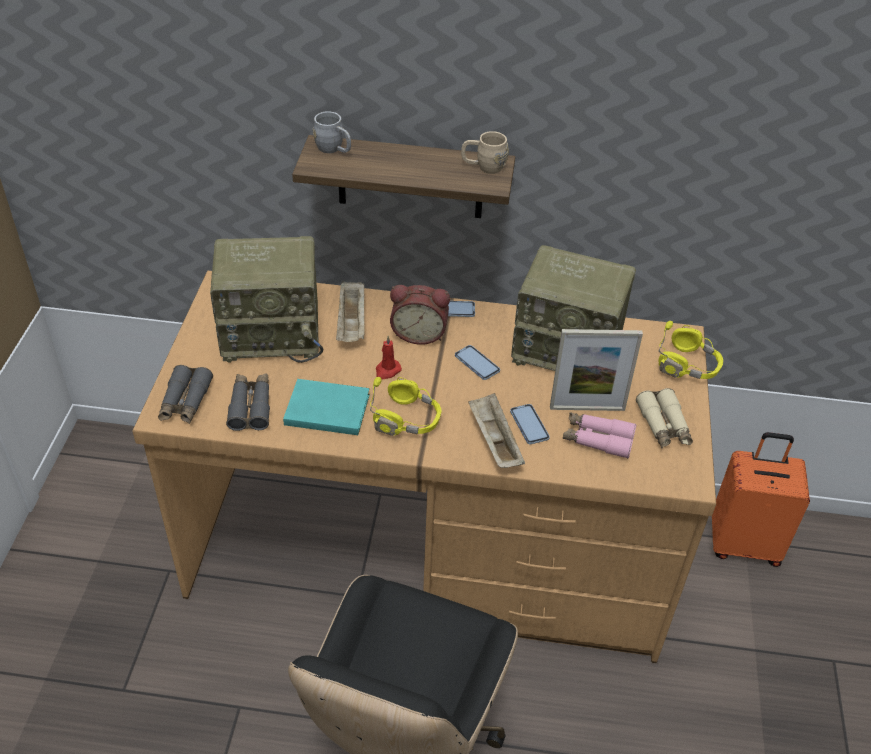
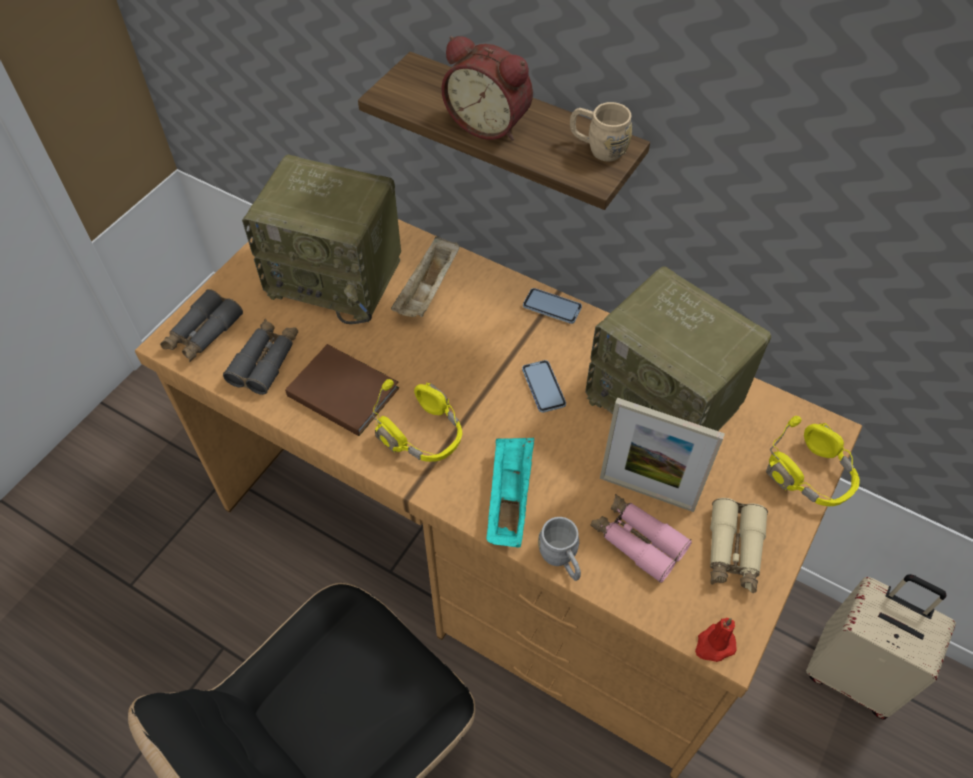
camera: 25 degrees right, 10 degrees up
(325, 408) = (342, 390): turquoise book -> brown book
(334, 149) = (426, 79): grey mug -> grey mug (561, 560)
(387, 370) = (435, 363): red candle -> red candle (714, 645)
(419, 333) = (497, 326): alarm clock -> alarm clock (489, 123)
(494, 441) = (509, 498): beige tray -> turquoise tray
(529, 425) = (563, 491): phone -> none
(744, 543) = (852, 673): orange suitcase -> beige suitcase

